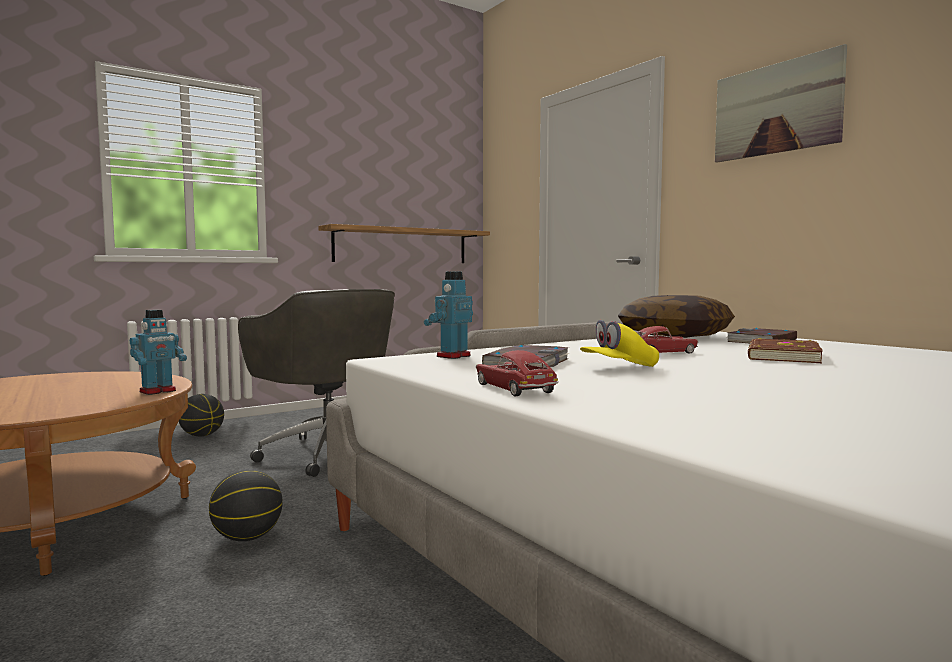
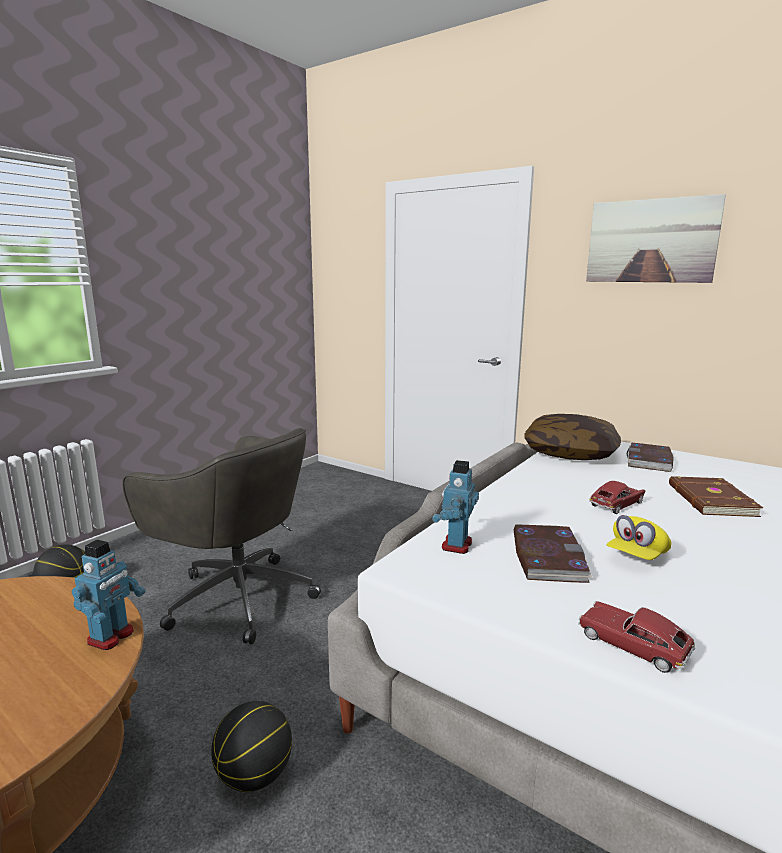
camera: 20 degrees left, 10 degrees up
(402, 246) = (241, 335): shelf -> none

